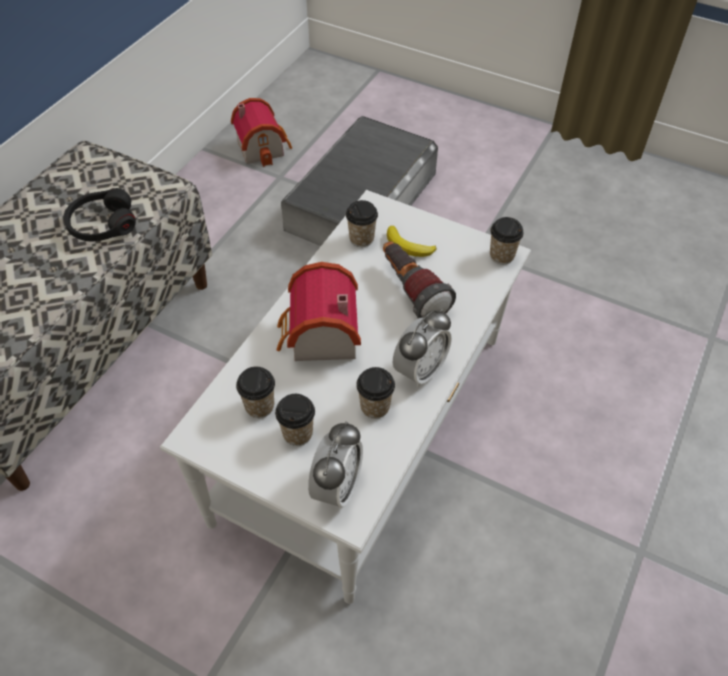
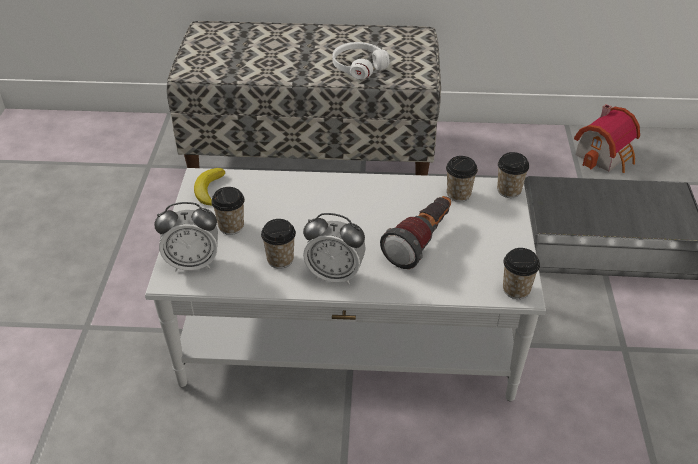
camera: 65 degrees right, 10 degrees down
(102, 224) = (359, 67): black headphones -> white headphones
(259, 406) = (245, 199): cup -> cup (509, 191)
(319, 338) = (330, 207): toy house -> none
(408, 246) = (474, 225): banana -> banana (209, 189)

